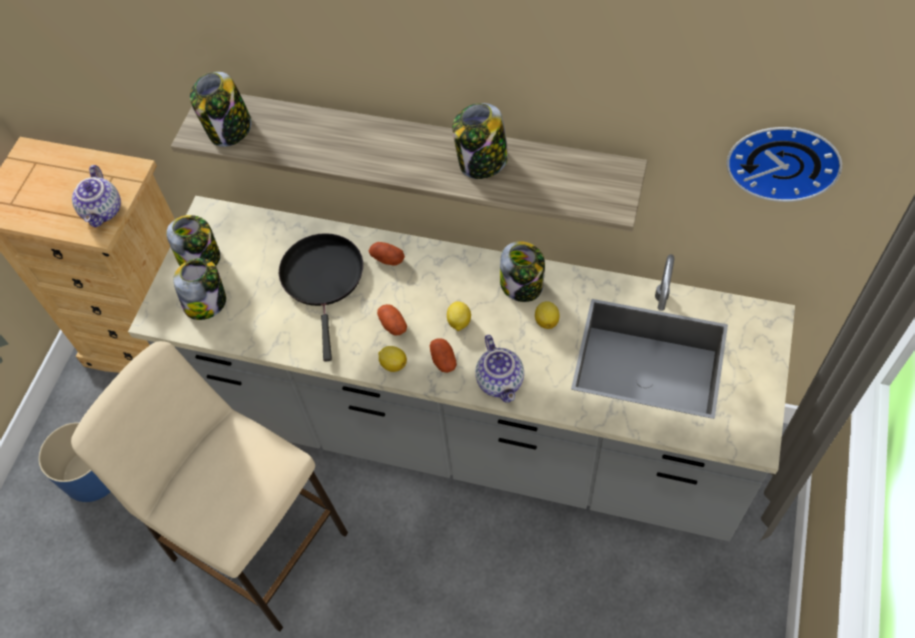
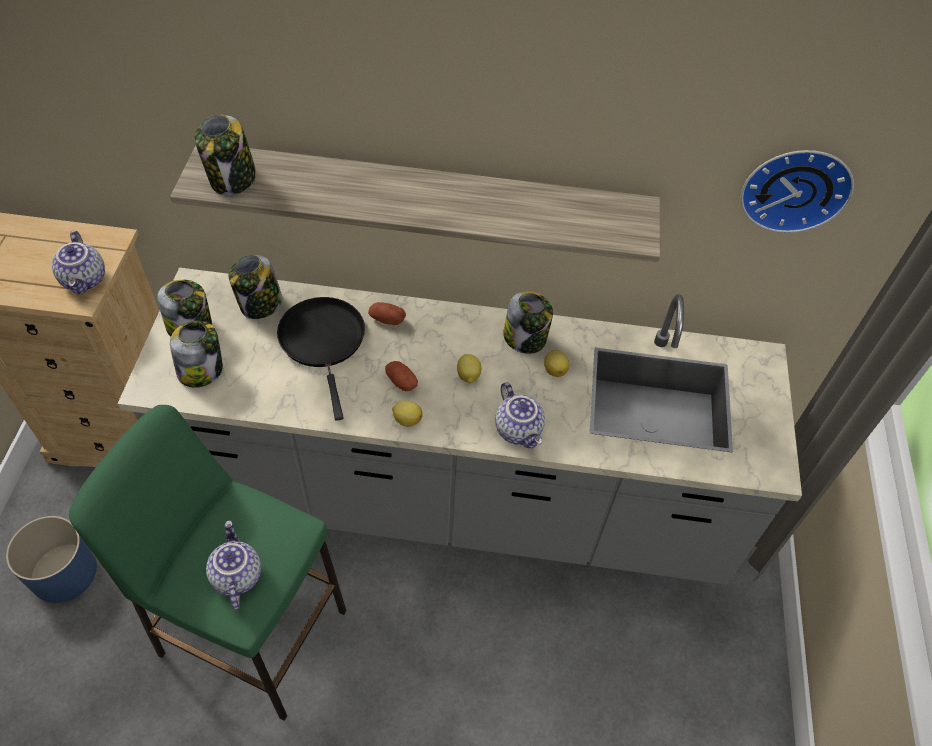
camera: 15 degrees left, 5 degrees down
(223, 502) = (236, 576): none -> teapot
(258, 545) = (252, 631): beige stool -> green stool
(443, 360) = (457, 412): potato -> none
(482, 162) = (499, 203): jar -> jar (260, 305)

